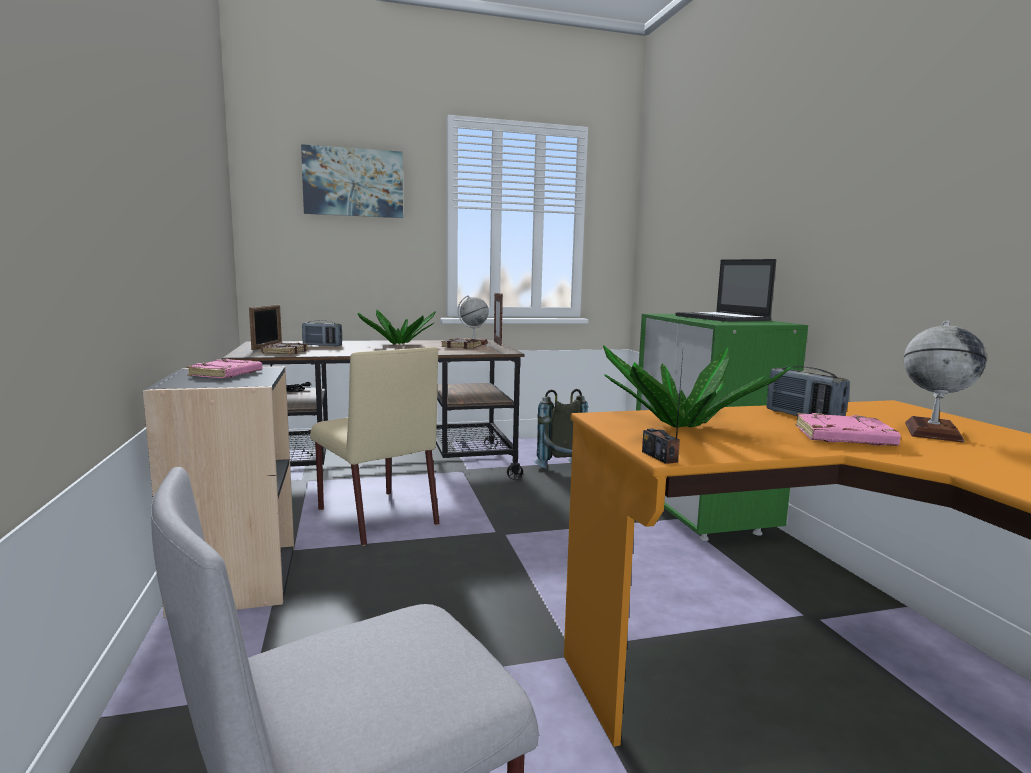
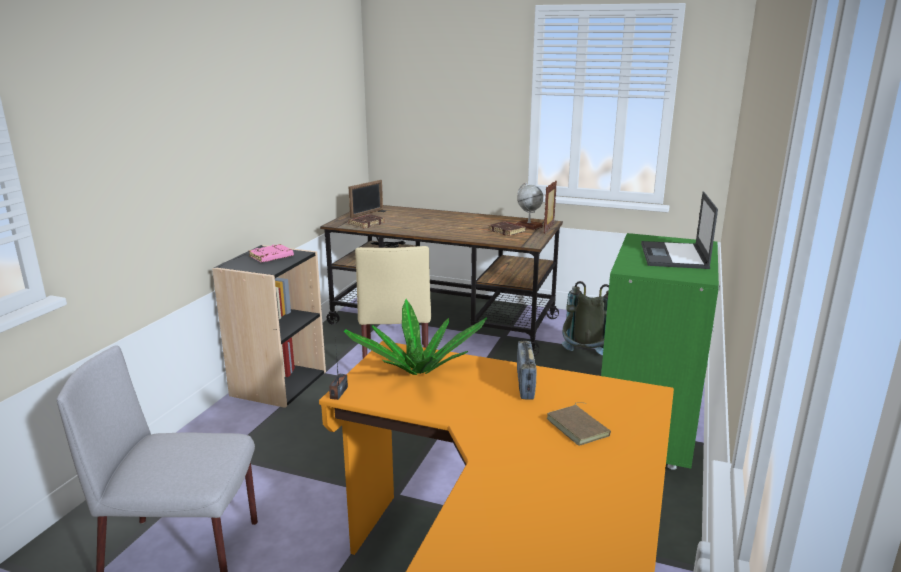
camera: 35 degrees right, 10 degrees up
(322, 345) = (405, 216): radio -> none
(353, 182) = (452, 73): picture -> none
(398, 344) = (465, 220): potted plant -> none
(843, 437) = (492, 412): pink book -> none
(932, 432) = (579, 427): globe -> brown book

